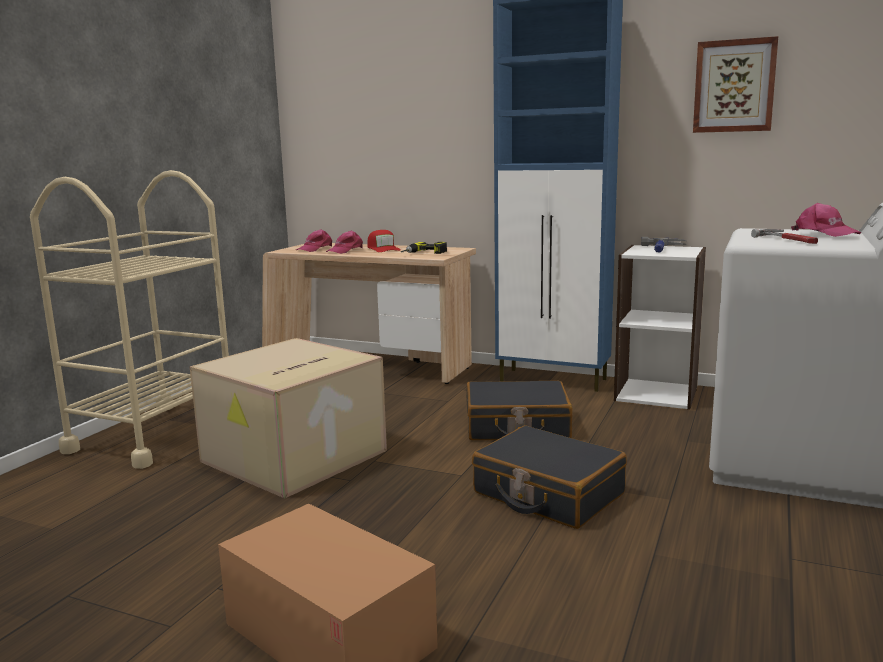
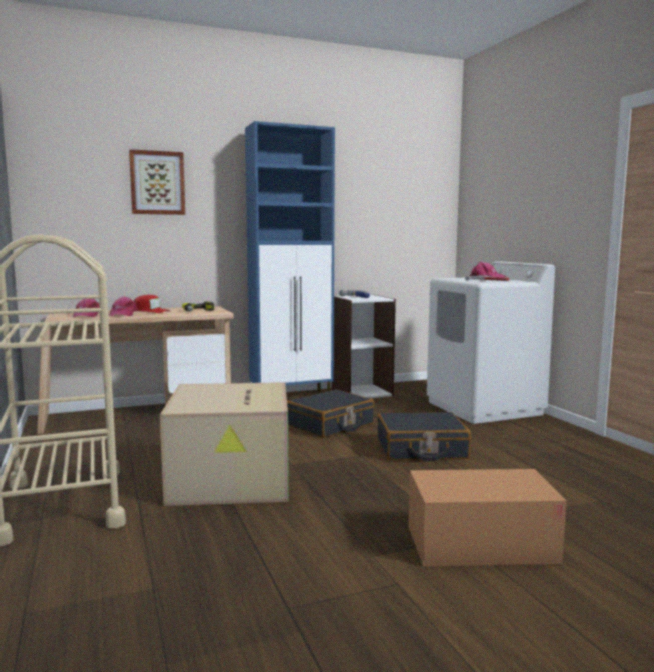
camera: 45 degrees left, 5 degrees down
(734, 86) = (383, 196): picture -> picture (157, 183)

